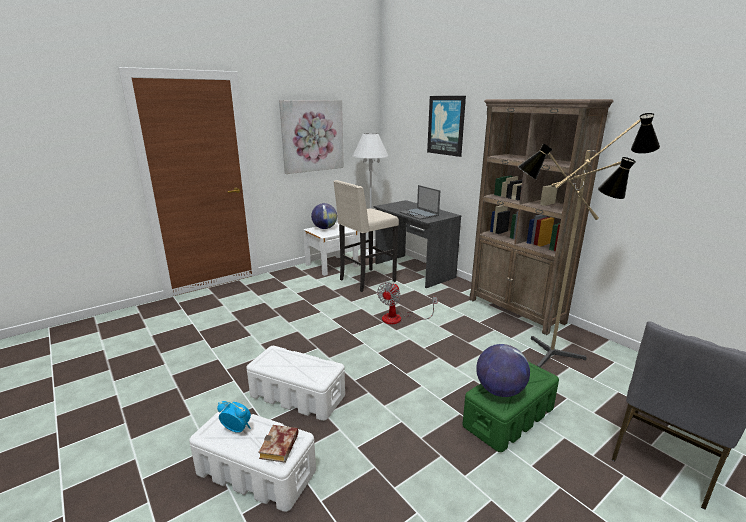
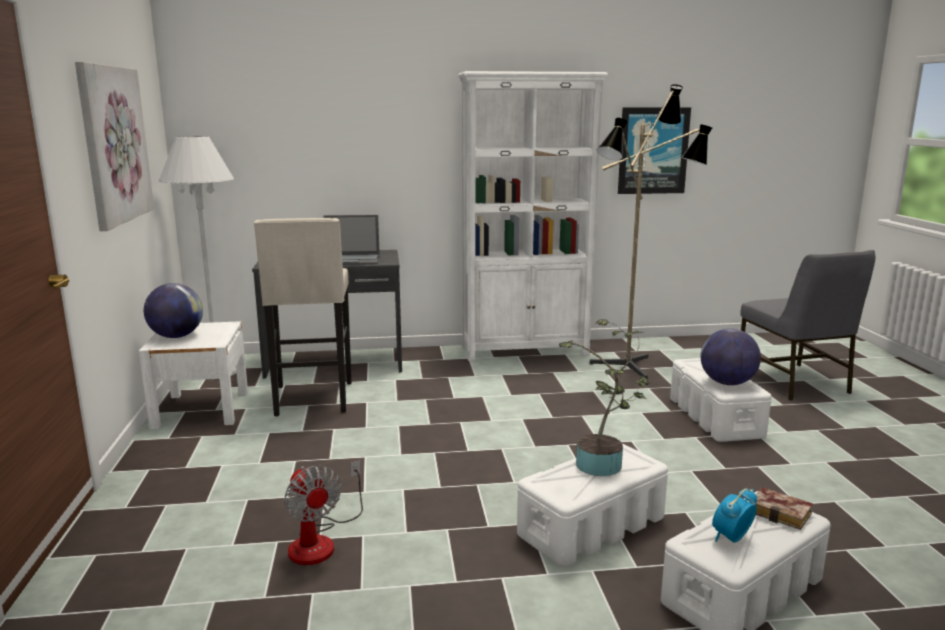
camera: 60 degrees left, 5 degrees down
(303, 366) = (603, 467): none -> potted plant
(399, 318) = (463, 410): fan -> fan (320, 541)
(446, 125) = (342, 115): picture -> picture (653, 150)
(508, 417) = (715, 418): green storage box -> white storage box
(516, 311) = (526, 350): brown bookcase -> white bookcase

